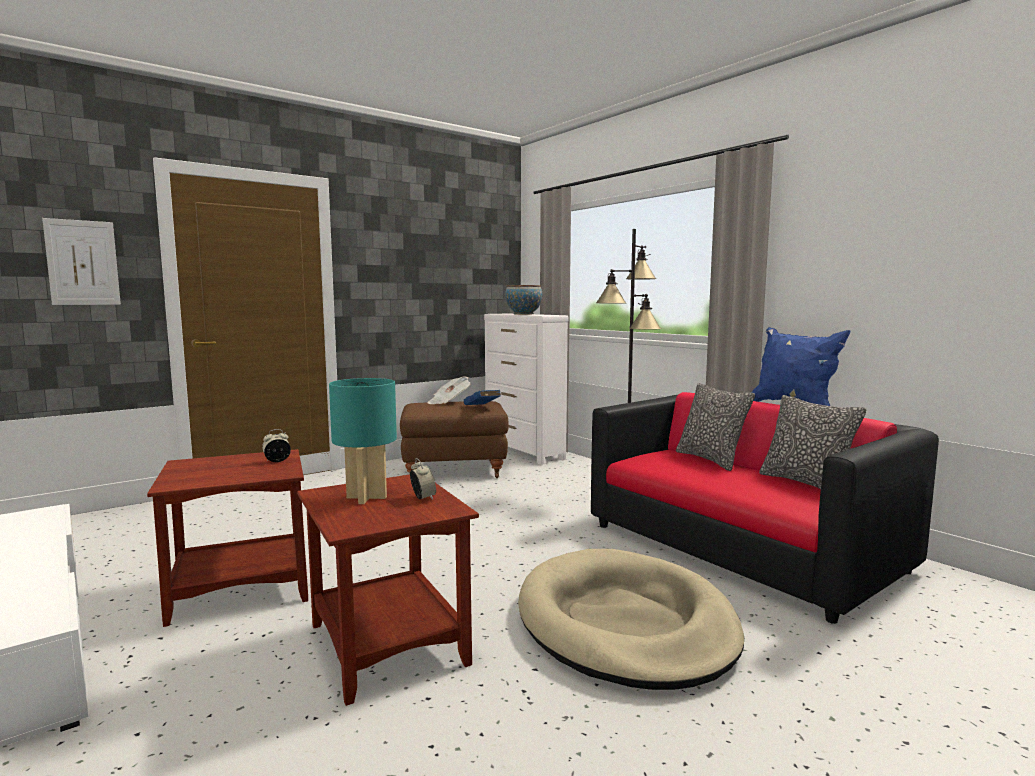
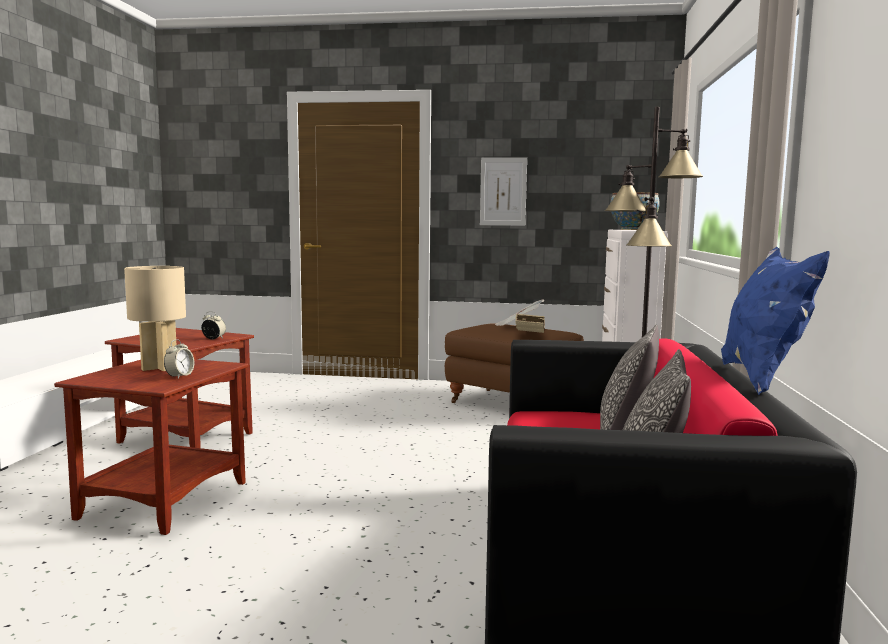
camera: 45 degrees right, 0 degrees up
(82, 263) = (238, 180): picture -> picture (503, 191)
(365, 497) = (159, 368): turquoise table lamp -> beige table lamp
(482, 407) = (529, 335): blue book -> beige book
(625, 623) = (316, 566): beige dog bed -> none

